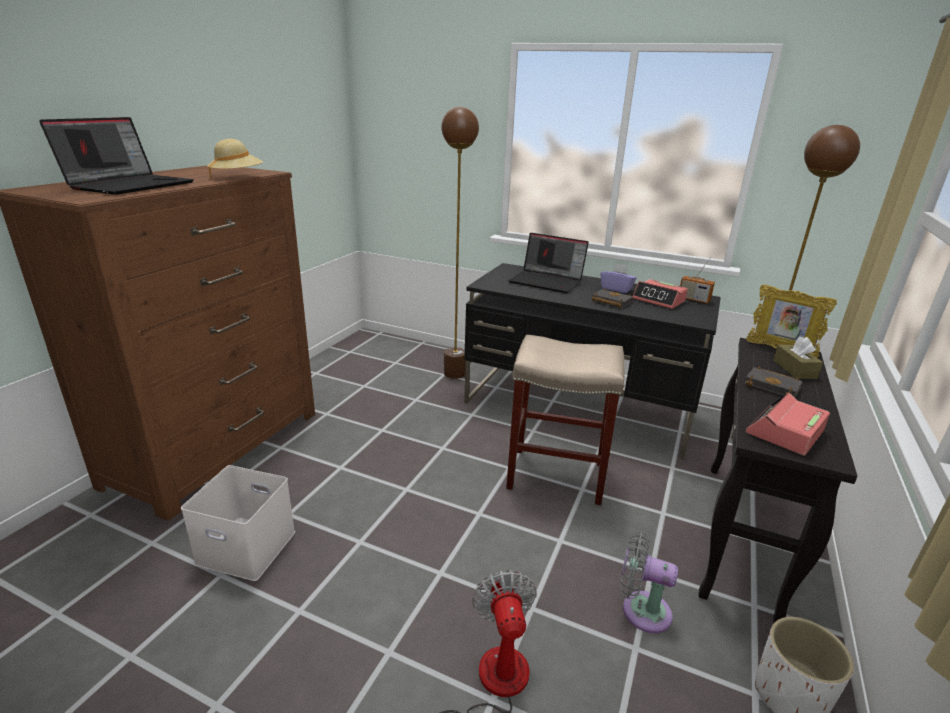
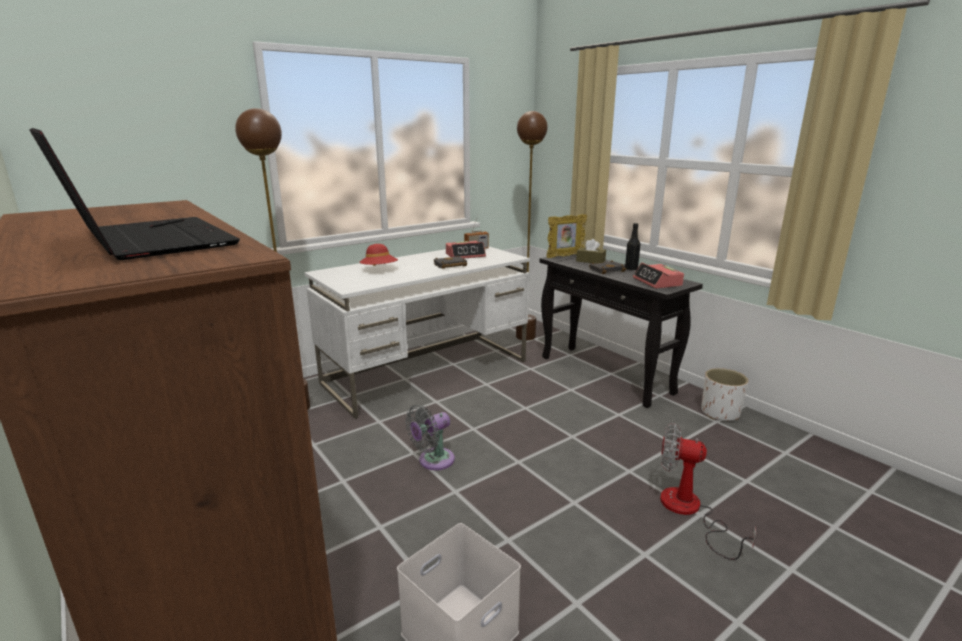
camera: 60 degrees left, 5 degrees down
(237, 177) = (185, 211): beige hat -> none
(547, 281) = (379, 270): laptop -> red hat
(554, 475) = (501, 413): beige stool -> none
(579, 407) = (427, 372): black desk -> white desk
(616, 289) = (428, 258): purple tissue box -> none
(641, 610) = (648, 430): grey fan -> grey fan (433, 461)
(816, 403) = (631, 269): none -> black bottle

